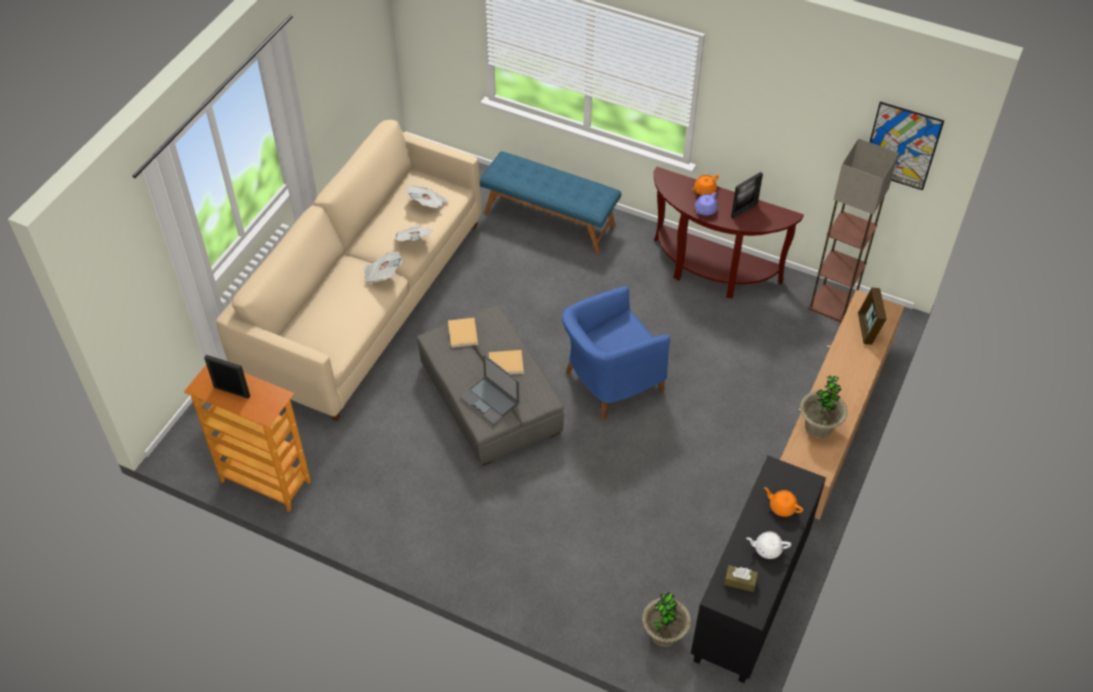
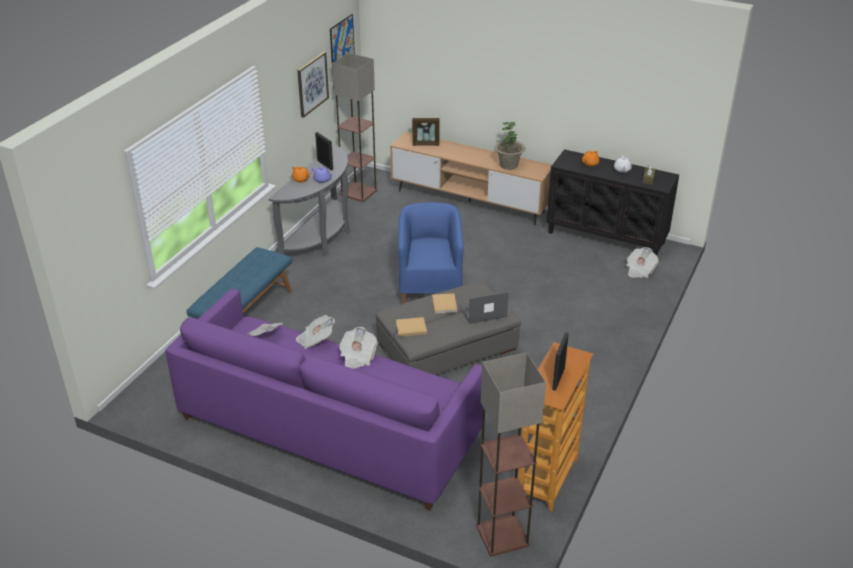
camera: 90 degrees left, 15 degrees down
(197, 438) = (502, 536): none -> floor lamp
(365, 299) = (328, 428): beige sofa -> purple sofa
(490, 401) = (483, 312): laptop -> laptop turned 150 degrees counterclockwise
(610, 382) = (430, 287): blue armchair -> blue armchair turned 150 degrees counterclockwise
(664, 634) = (639, 270): potted plant -> newspaper
(711, 271) = (321, 239): brown console table -> grey console table
(815, 132) = (312, 84): none -> picture

